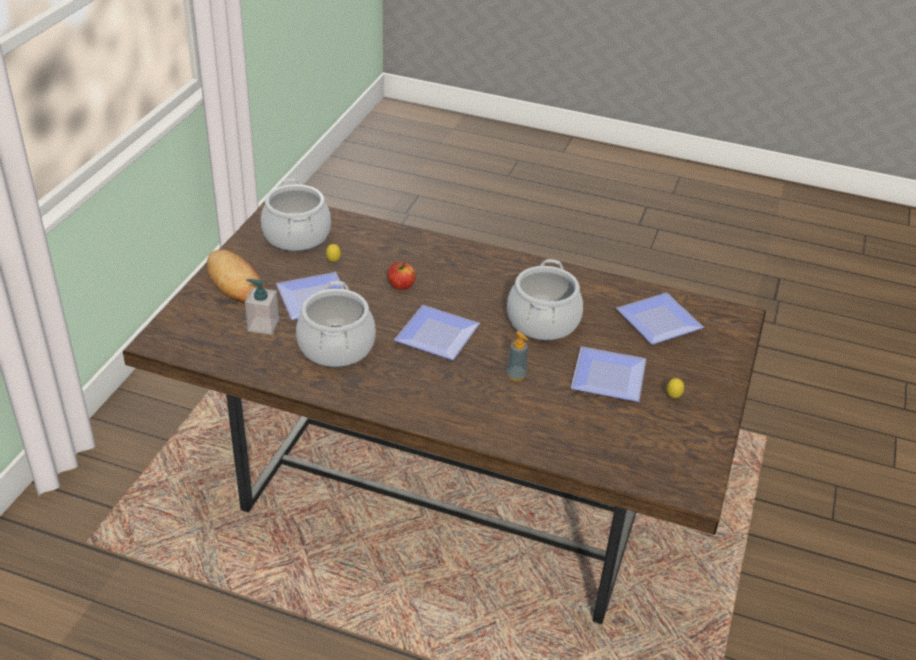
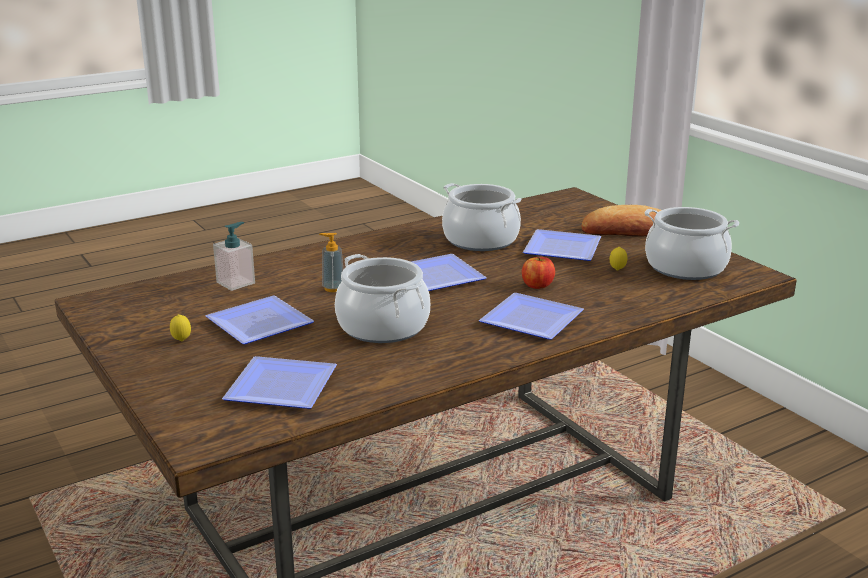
camera: 130 degrees right, 15 degrees down
(263, 325) = (547, 225): soap dispenser -> soap dispenser (236, 283)
(462, 269) = (527, 320): none -> plate

